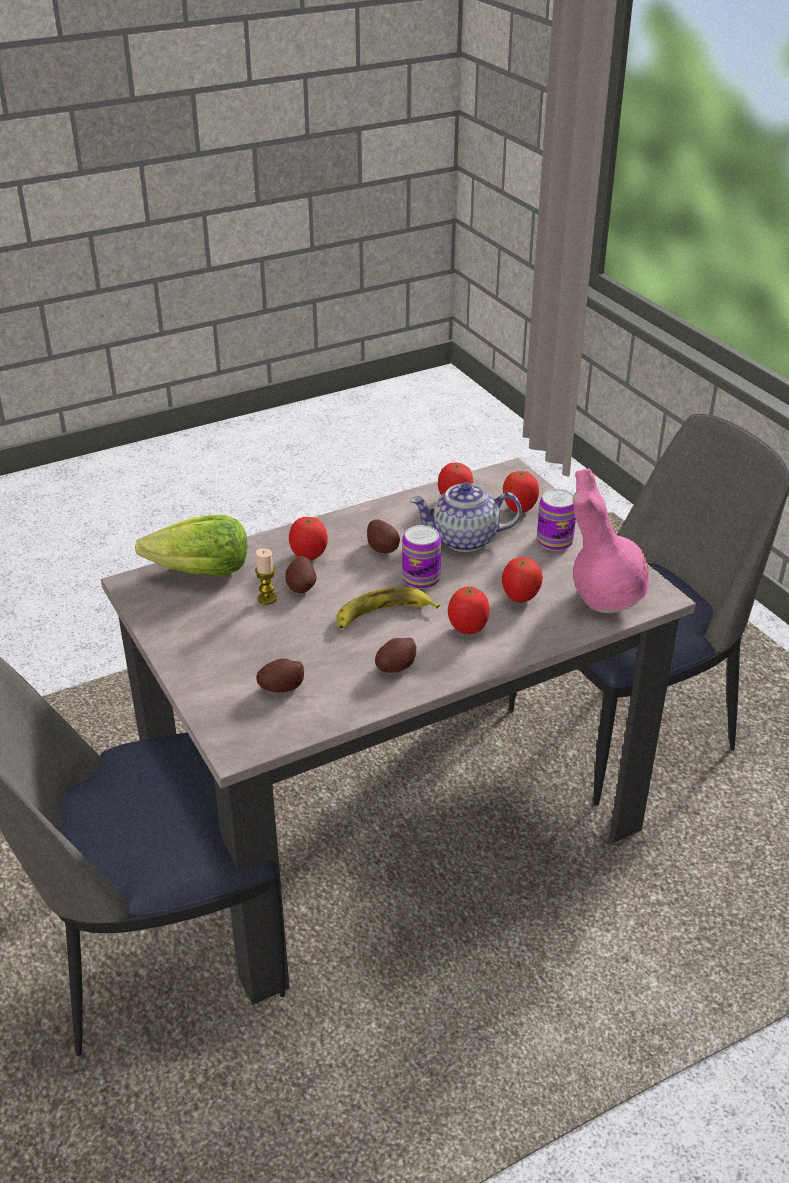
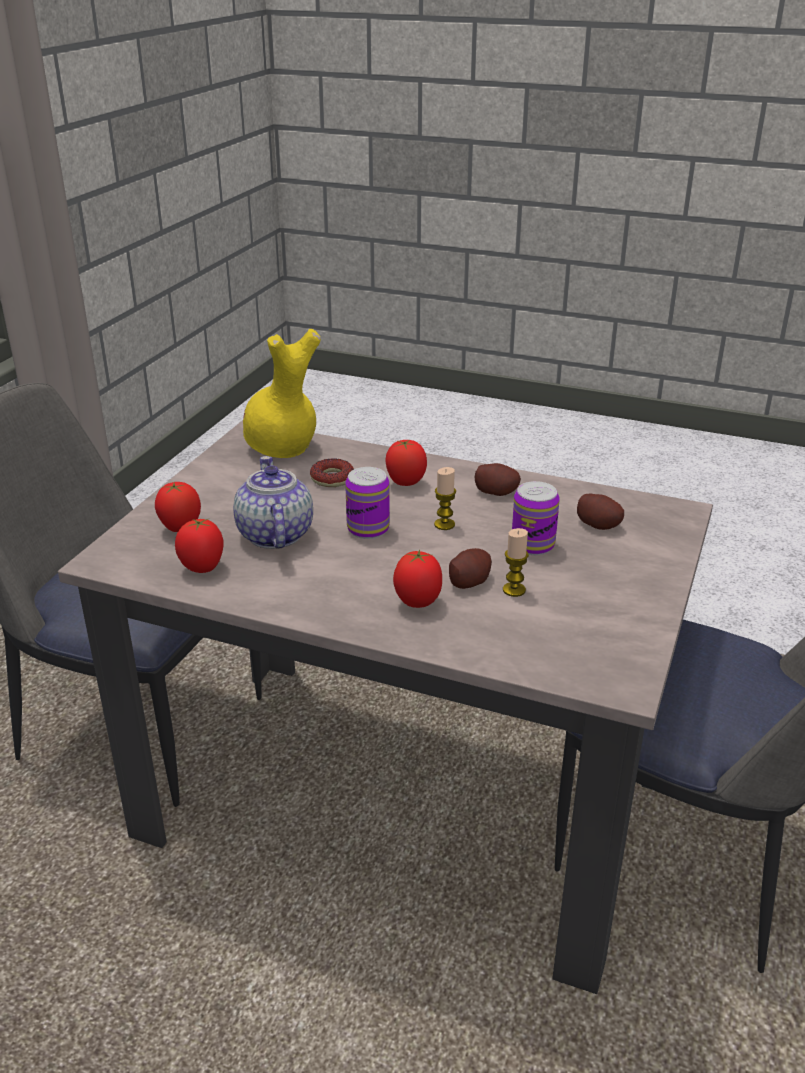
camera: 130 degrees left, 5 degrees down
(200, 572) = (540, 653): lettuce -> none
(382, 614) = (444, 524): banana -> candle
(383, 548) = (345, 569): potato -> none
(464, 540) = (274, 534): teapot -> teapot turned 150 degrees counterclockwise
(520, 598) = (332, 478): tomato -> donut
(554, 541) = (221, 493): can -> can (533, 545)
(604, 597) = (282, 449): pink vase -> yellow vase

